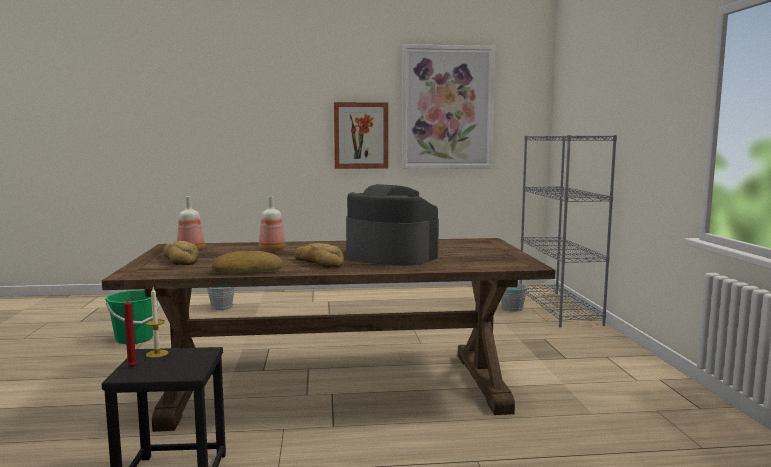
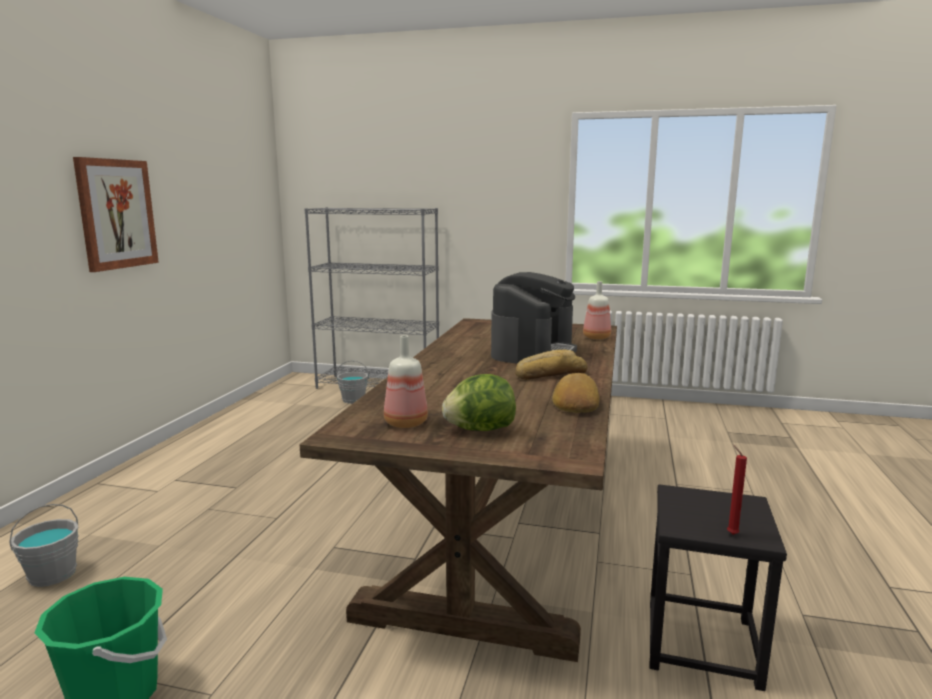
camera: 70 degrees left, 5 degrees up
(157, 353) = (682, 520): candle -> none
(180, 260) = (480, 430): bread -> lettuce
(271, 250) = (448, 386): bottle -> bottle (597, 338)
(390, 256) = (533, 352): coffee machine -> coffee machine turned 150 degrees clockwise
(447, 108) = (202, 171): picture -> none

